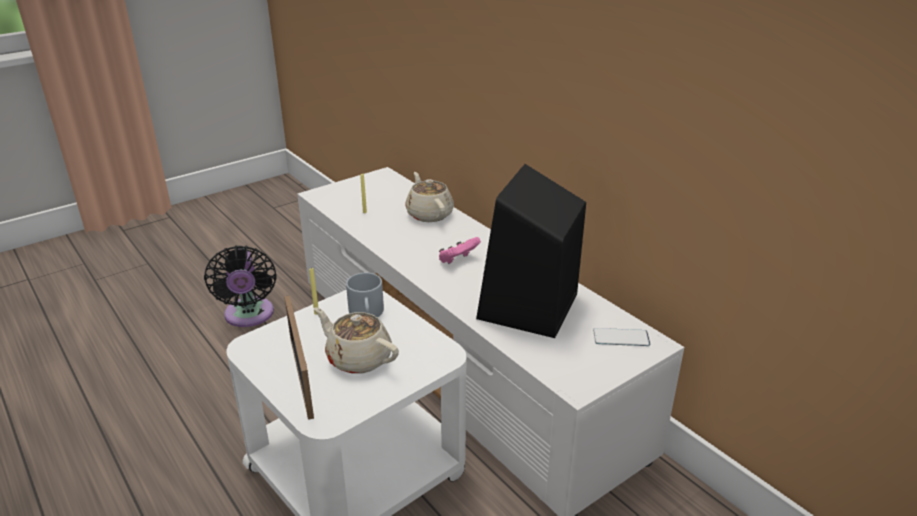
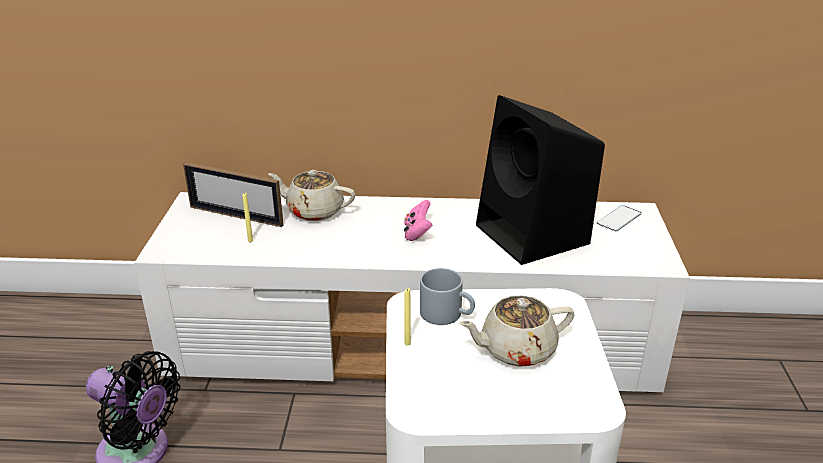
camera: 50 degrees left, 0 degrees up
(302, 377) = (511, 396): picture frame -> picture frame (236, 216)

